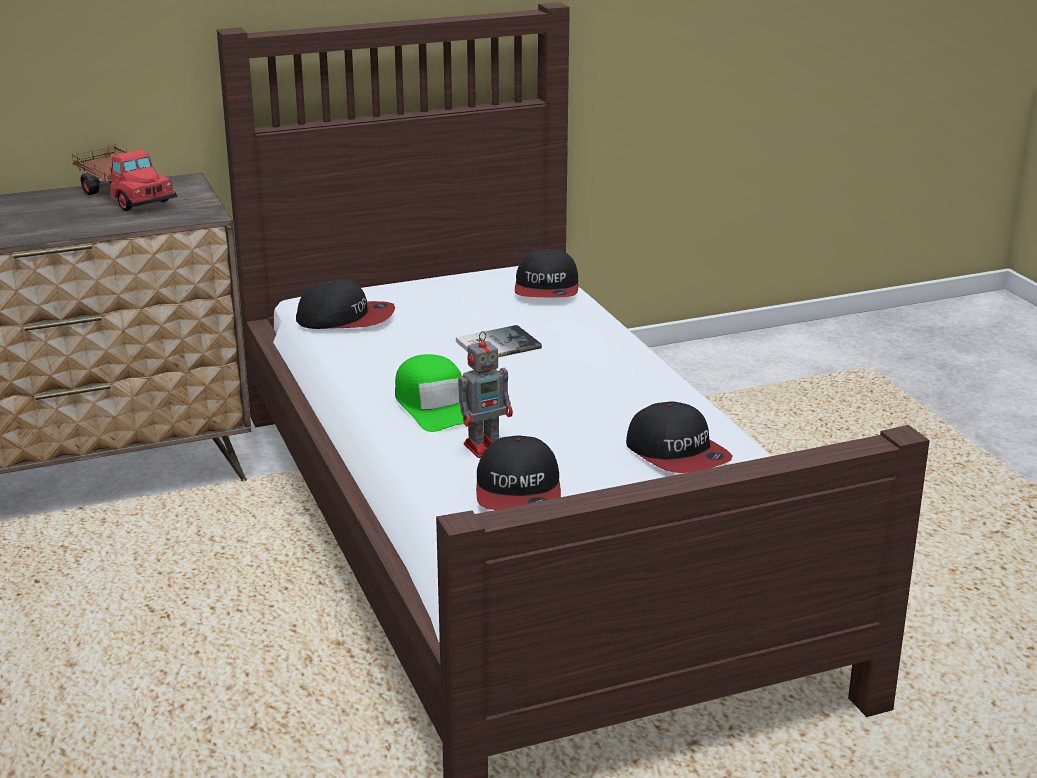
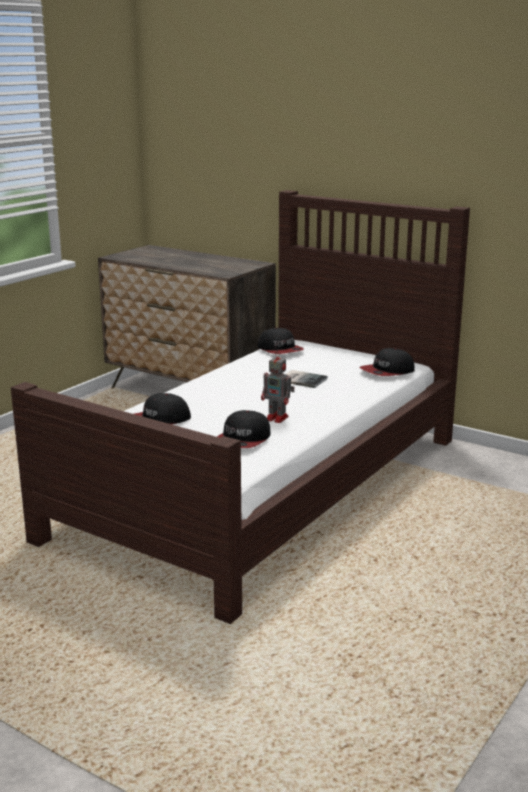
camera: 55 degrees right, 5 degrees down
(125, 195) = (226, 262): toy truck -> none
(435, 406) = (218, 386): green cap -> none
(485, 447) = (192, 405): toy robot -> toy robot (278, 418)

